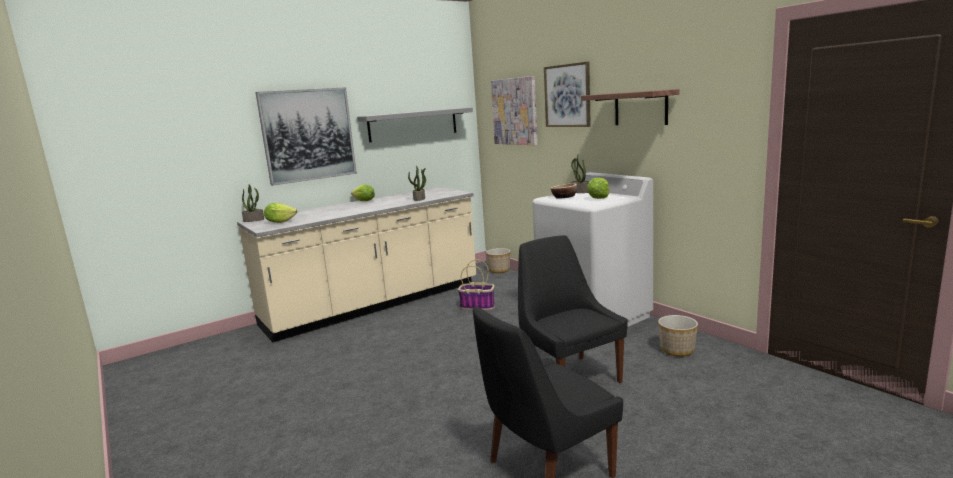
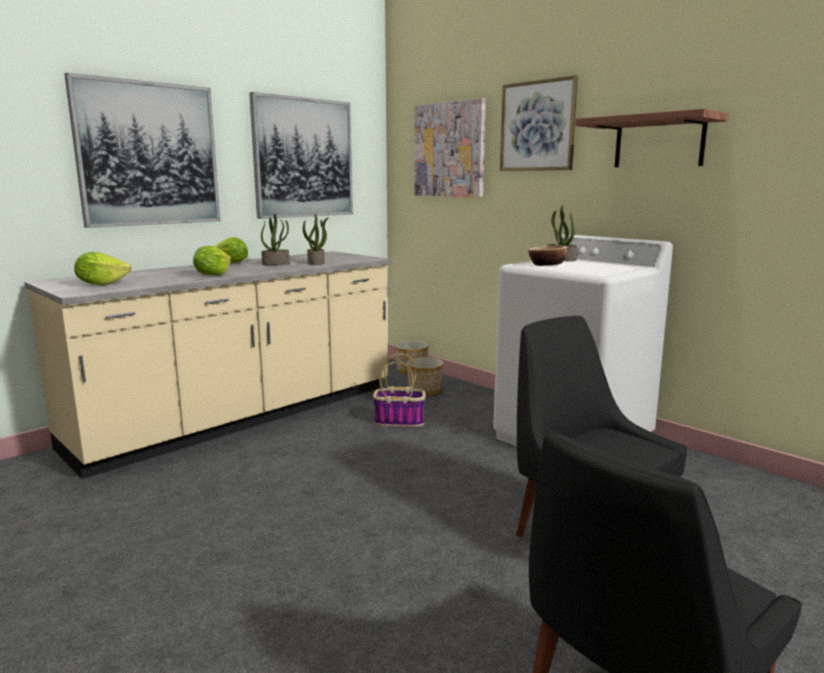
camera: 10 degrees left, 0 degrees up
(254, 220) = (55, 280): potted plant -> potted plant (276, 264)
(413, 124) = (303, 158): grey shelf -> picture
(599, 198) = (600, 267): lettuce -> lettuce (212, 275)
(677, 350) = (717, 489): planter -> planter (425, 391)

